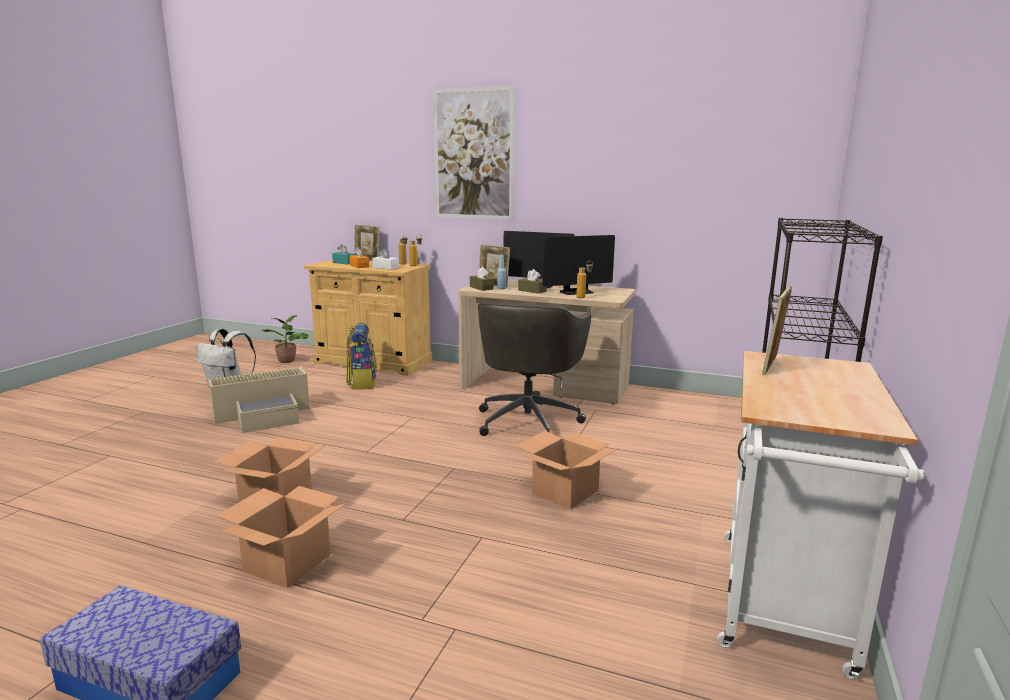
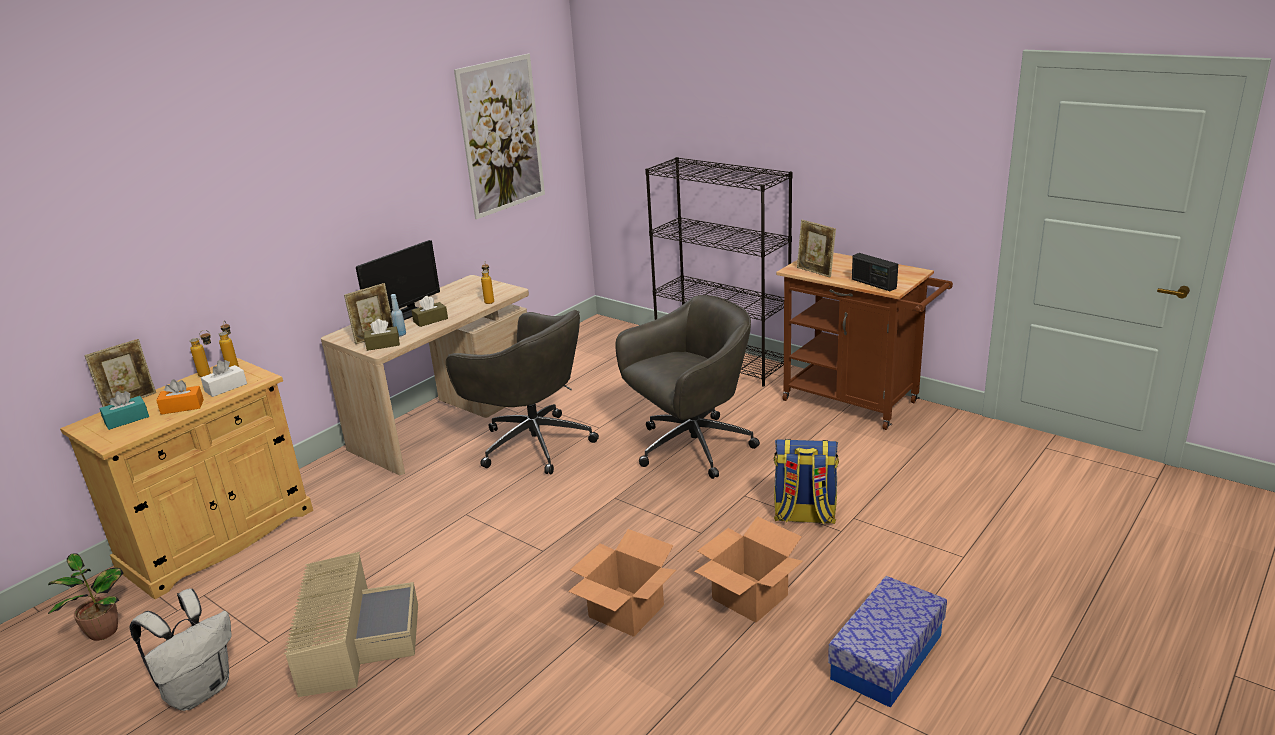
camera: 70 degrees left, 10 degrees up
(362, 383) = (305, 550): backpack -> backpack (804, 516)
(473, 154) = (257, 182): picture -> picture (501, 136)
(565, 492) = (690, 448): cardboard box -> grey office chair
(576, 292) = (461, 301): monitor -> none
(773, 398) = (873, 284): none -> radio
(784, 608) = (857, 403): white cart -> brown cart

